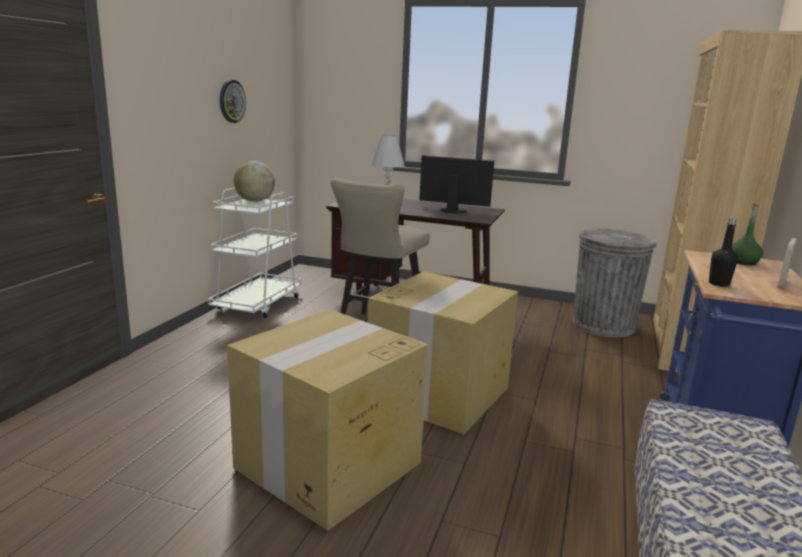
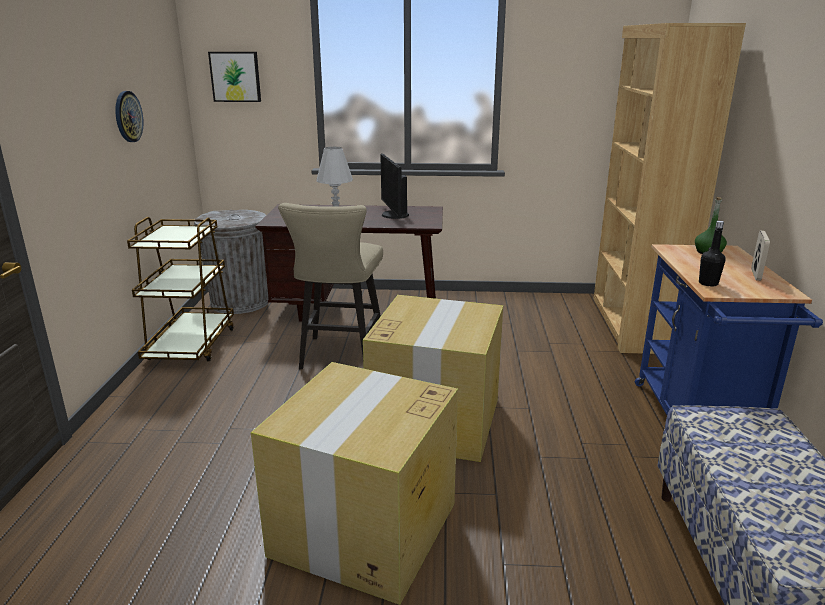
camera: 15 degrees left, 5 degrees up
(255, 201) = (172, 230): globe -> none
(258, 304) = (191, 345): white cart -> brown cart
(336, 80) = (235, 76): none -> picture
(453, 210) = (394, 215): monitor -> monitor turned 105 degrees counterclockwise
(603, 325) = (553, 313): grey trash can -> grey trash can (240, 302)

